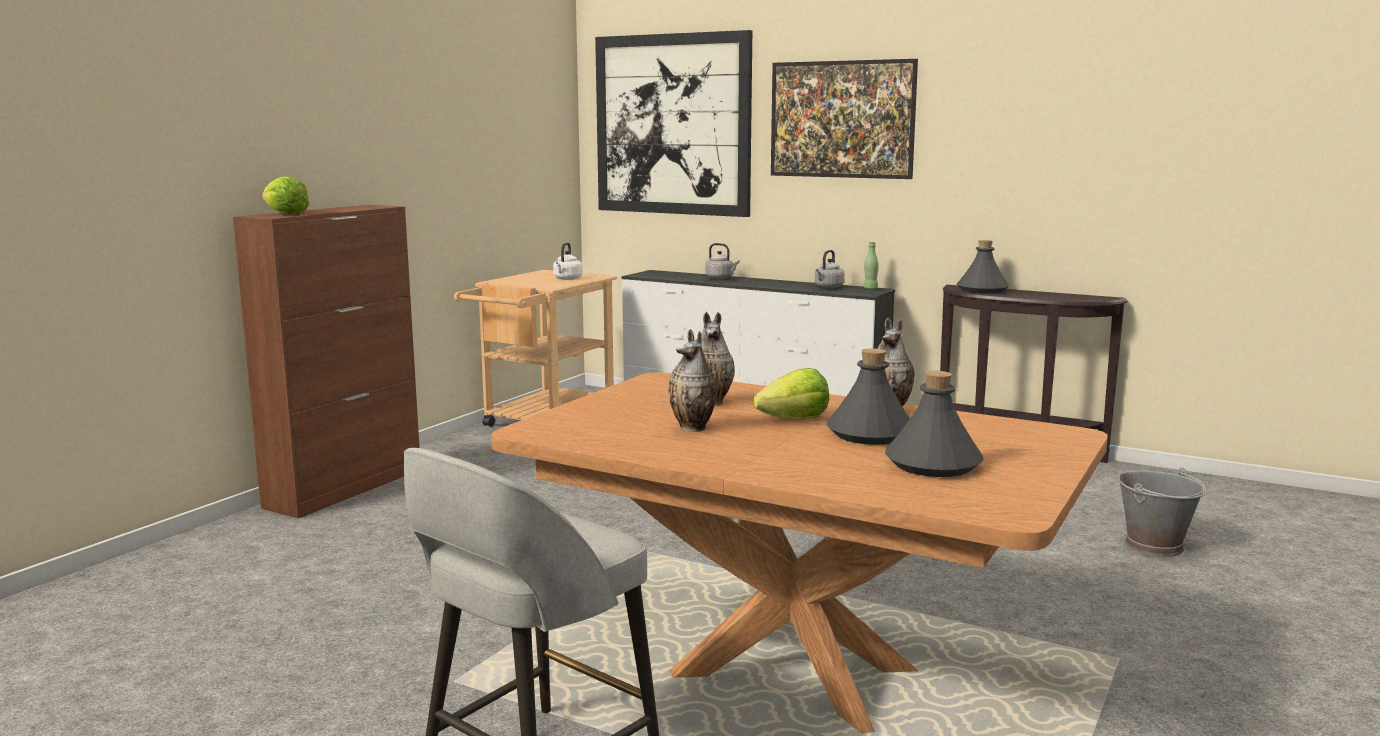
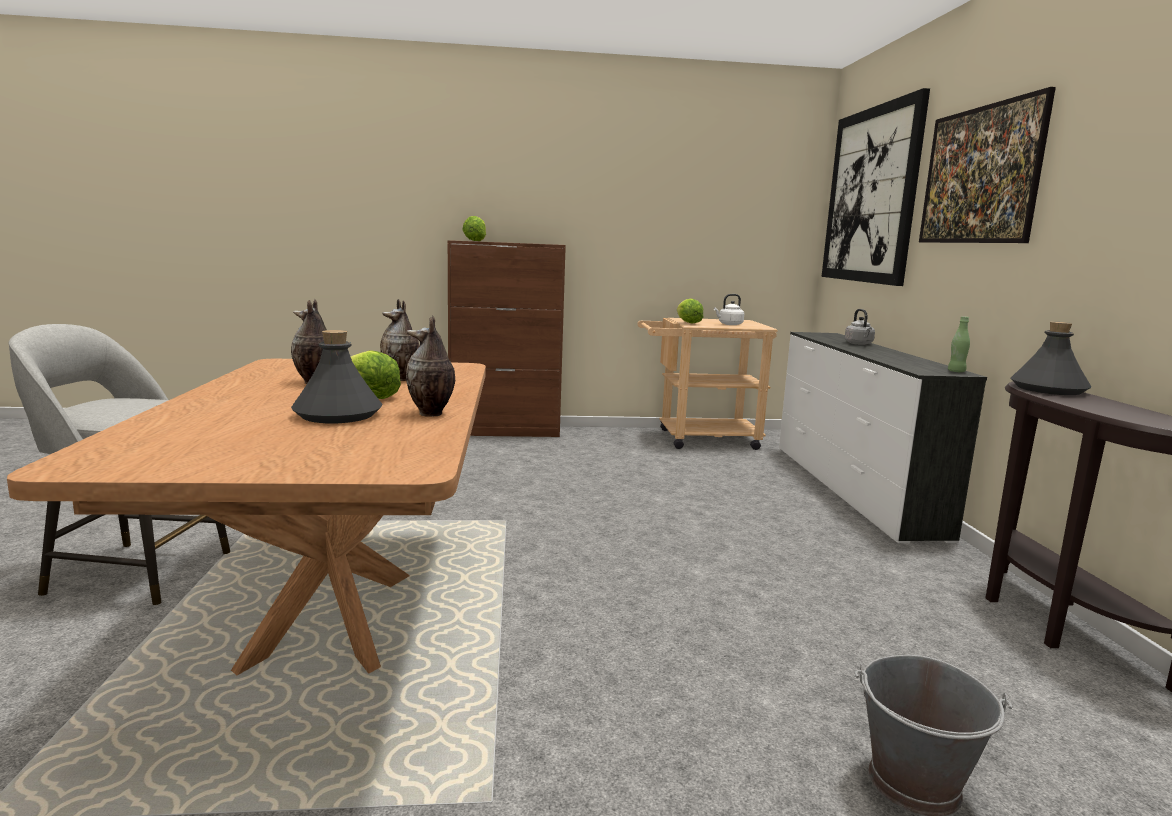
camera: 55 degrees right, 0 degrees up
(537, 284) = (687, 322): none -> lettuce
(828, 287) = (917, 363): grey kettle -> none
(933, 464) = (242, 436): grey bottle -> none

